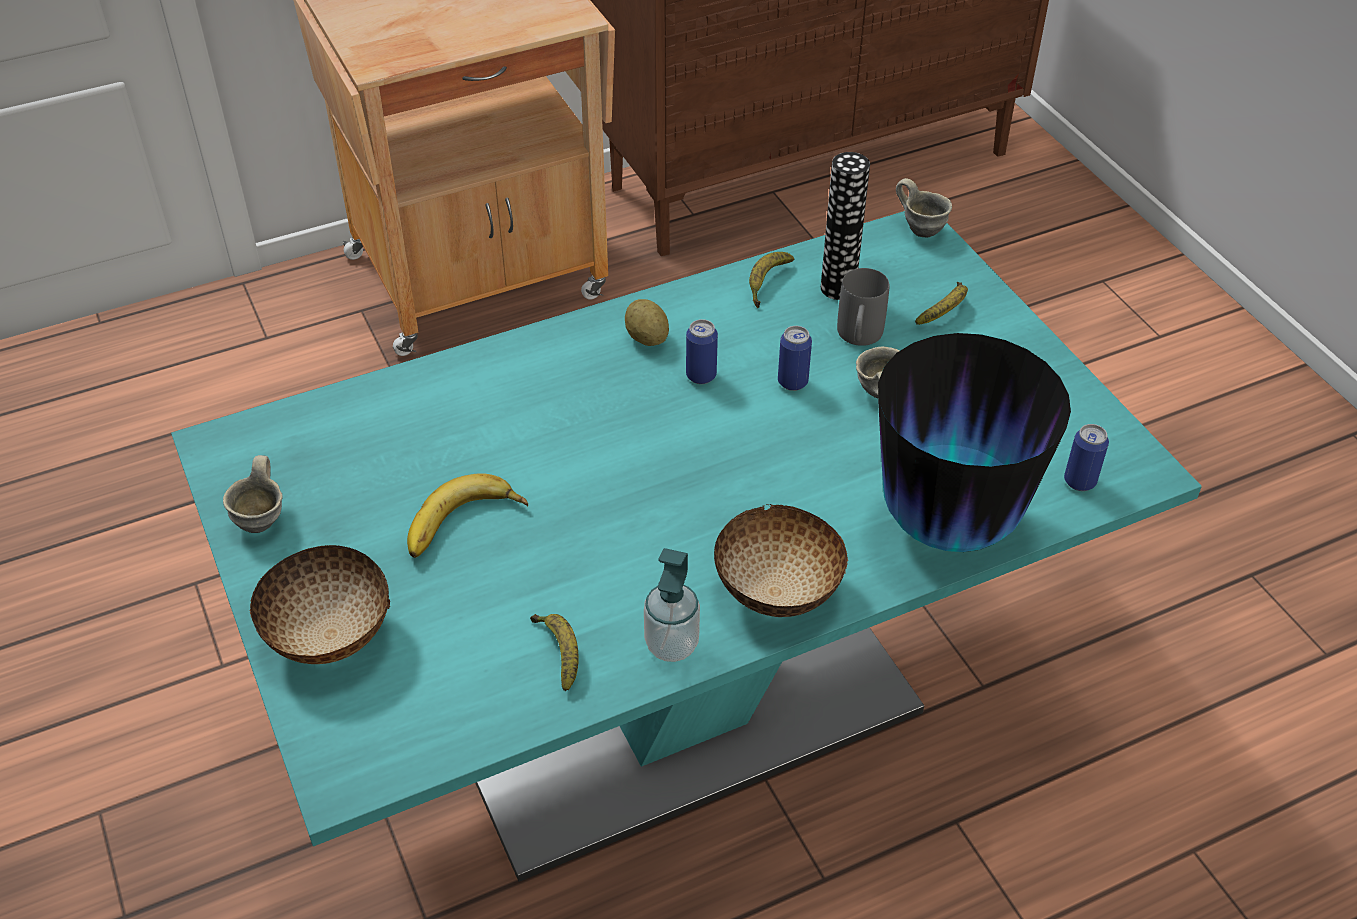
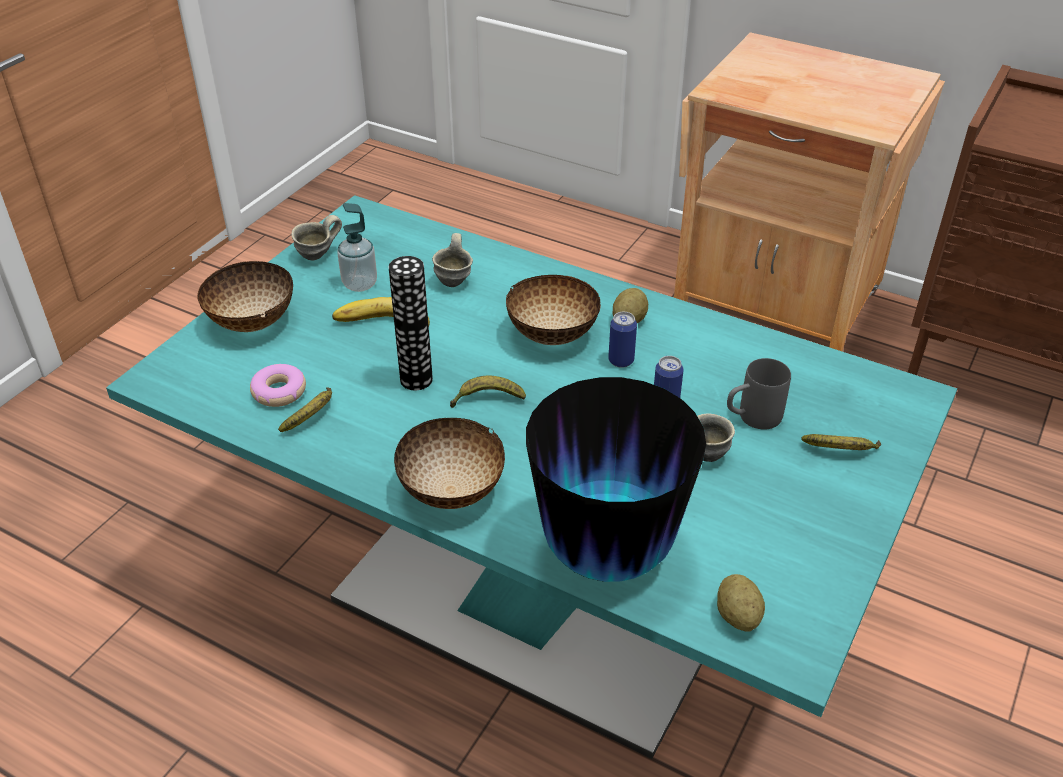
camera: 55 degrees right, 5 degrees down
(488, 665) = (279, 392): none -> donut
(614, 400) = (553, 334): none -> bowl
(671, 645) = (360, 462): soap dispenser -> soap dispenser (360, 284)
(766, 283) = (752, 347): banana -> banana (487, 399)
(838, 288) = (792, 384): vase -> vase (416, 379)
(921, 228) = (921, 397): grey mug -> grey mug (456, 280)
(1079, 481) = (737, 616): can -> potato

